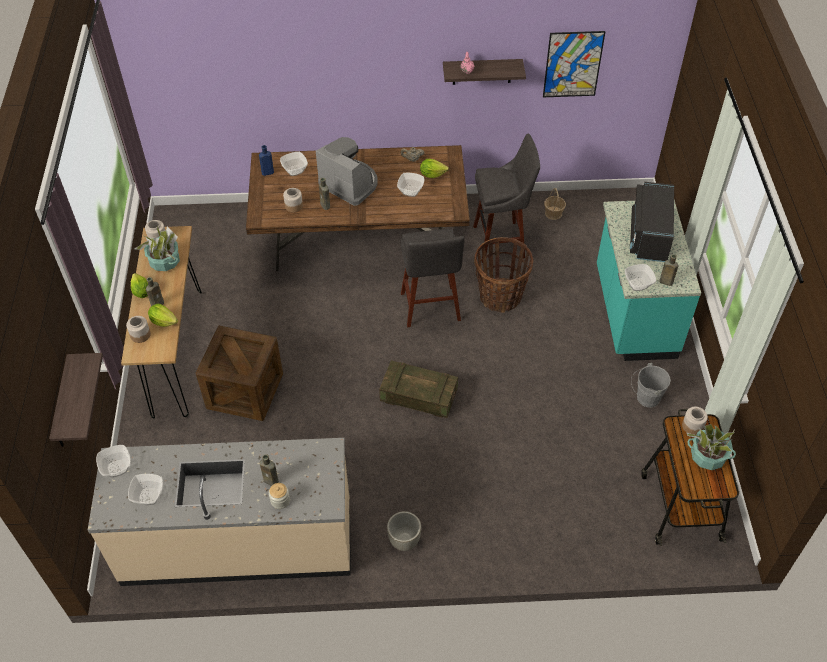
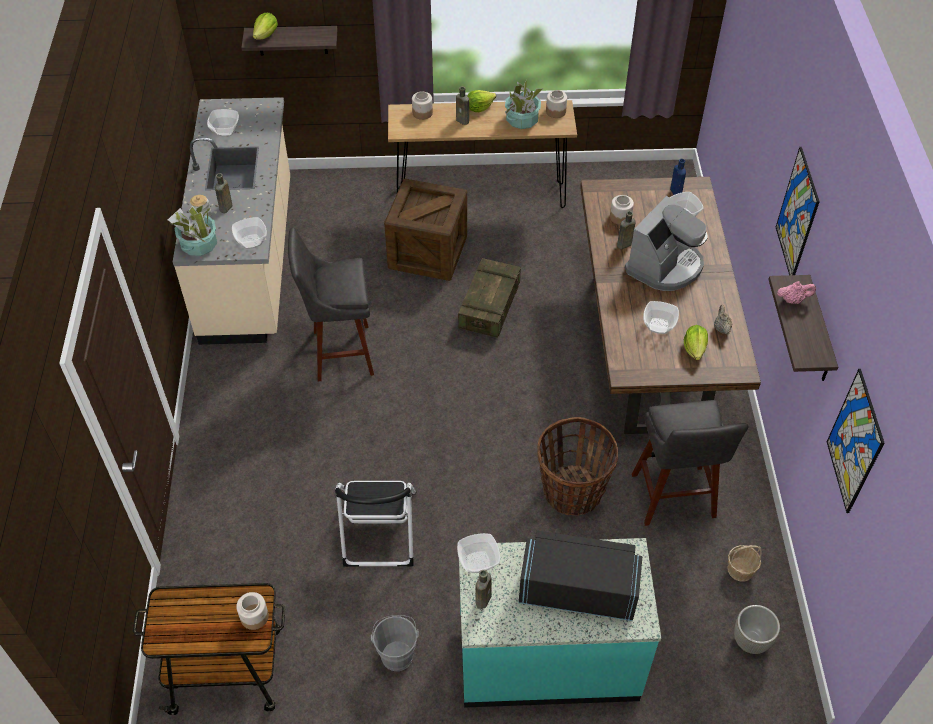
camera: 90 degrees right, 0 degrees up
(116, 468) = (259, 108): bowl -> bowl (251, 241)
(163, 321) = (439, 127): lettuce -> lettuce (266, 35)
(393, 56) = (797, 215): none -> picture
(404, 541) = (229, 387): grey planter -> grey planter (751, 640)
(418, 396) = (413, 401): crate -> crate (489, 307)
(430, 309) = (547, 415): grey stool -> grey stool (339, 352)
(546, 414) = (379, 531): none -> step ladder
(708, 456) = (206, 627): potted plant -> potted plant (199, 244)

